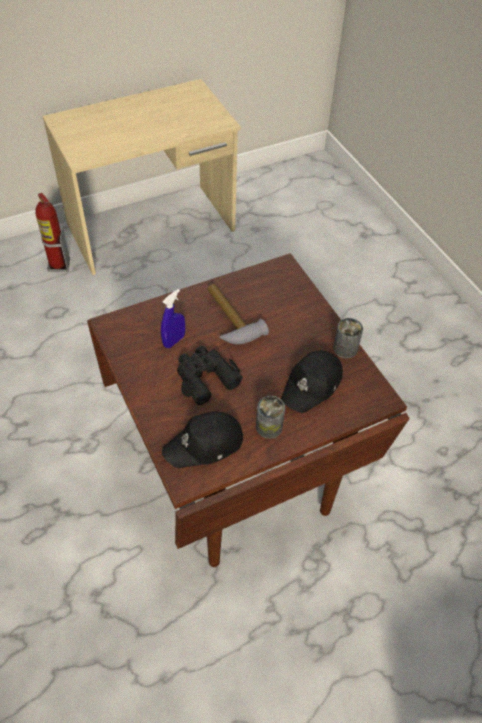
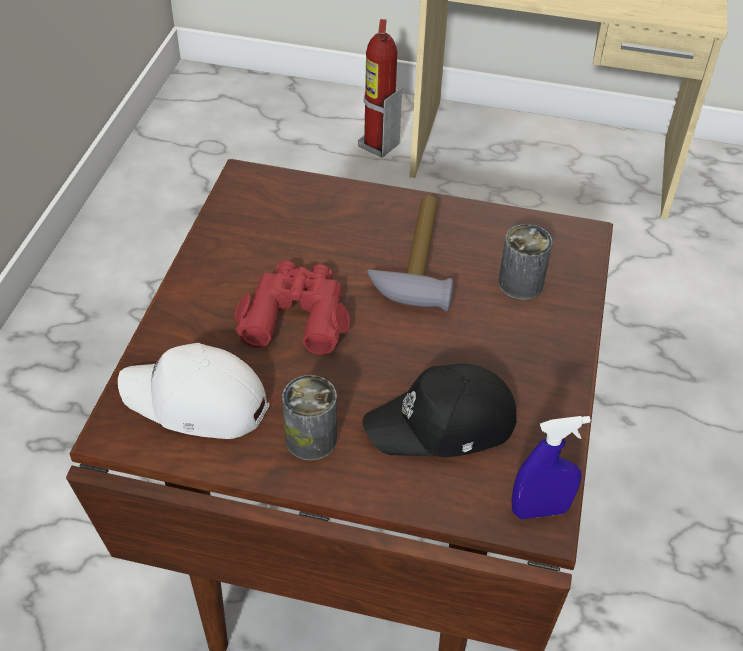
camera: 40 degrees right, 5 degrees down
(174, 341) = (306, 244): blue spray bottle -> blue spray bottle (540, 510)
(205, 377) = (295, 315): black binoculars -> red binoculars
(205, 445) = (195, 402): black cap -> white cap
(345, 348) = (557, 405): can -> can (520, 283)

